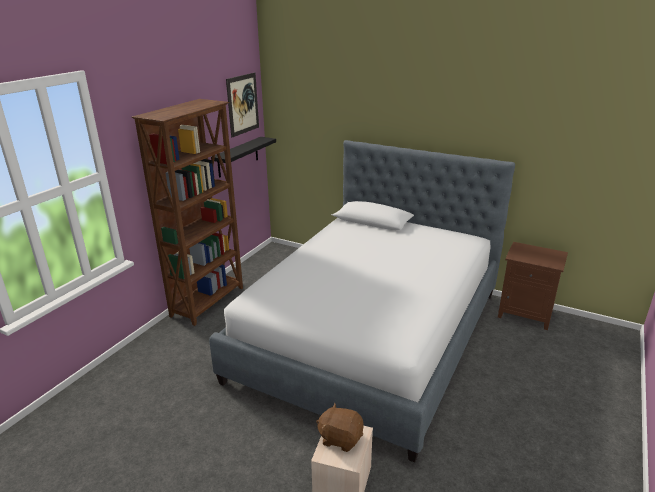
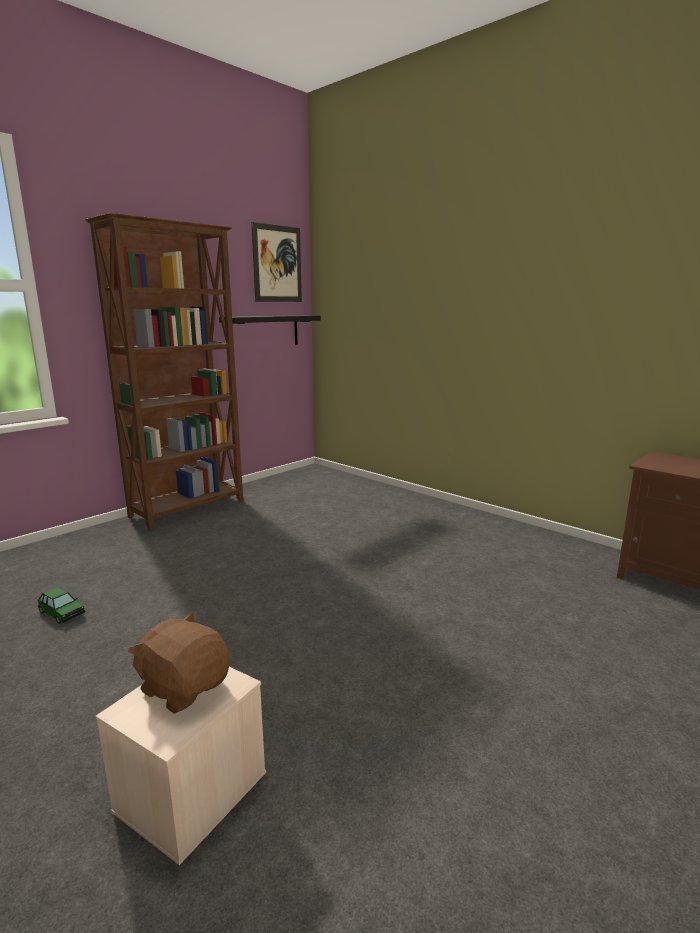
camera: 15 degrees right, 10 degrees down
(190, 401) = (62, 613): none -> toy car
(371, 334) = (388, 571): bed -> none

